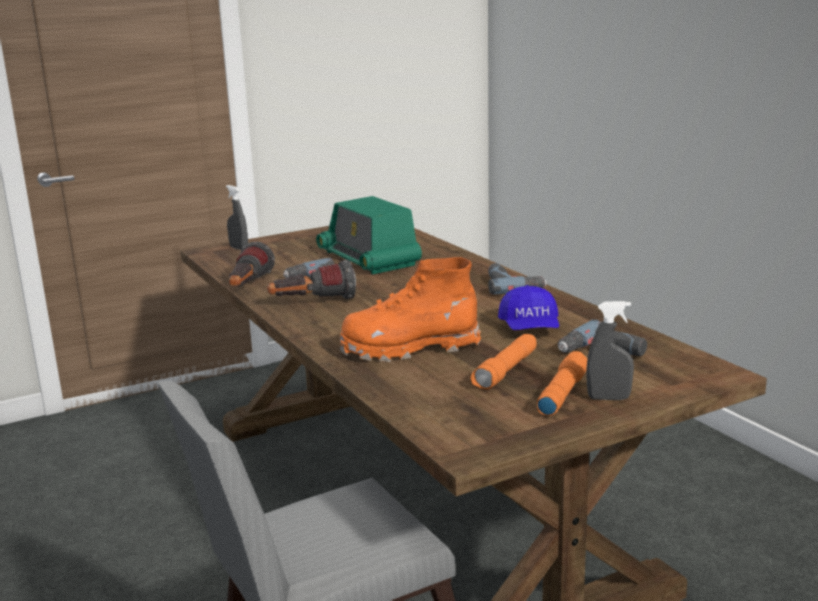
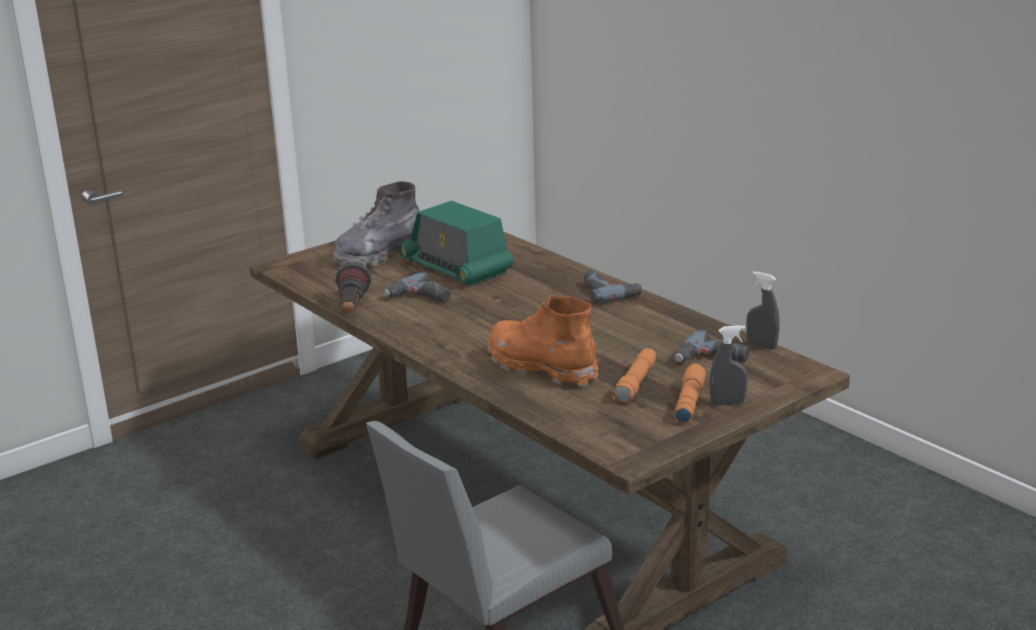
camera: 10 degrees left, 5 degrees up
(239, 248) = (312, 260): grey spray bottle -> grey spray bottle (761, 346)
(302, 246) = (378, 254): none -> grey boot
(313, 303) = (427, 323): flashlight -> none
(409, 348) = (542, 367): orange boot -> orange boot turned 60 degrees clockwise
(530, 328) = (641, 339): blue cap -> none

